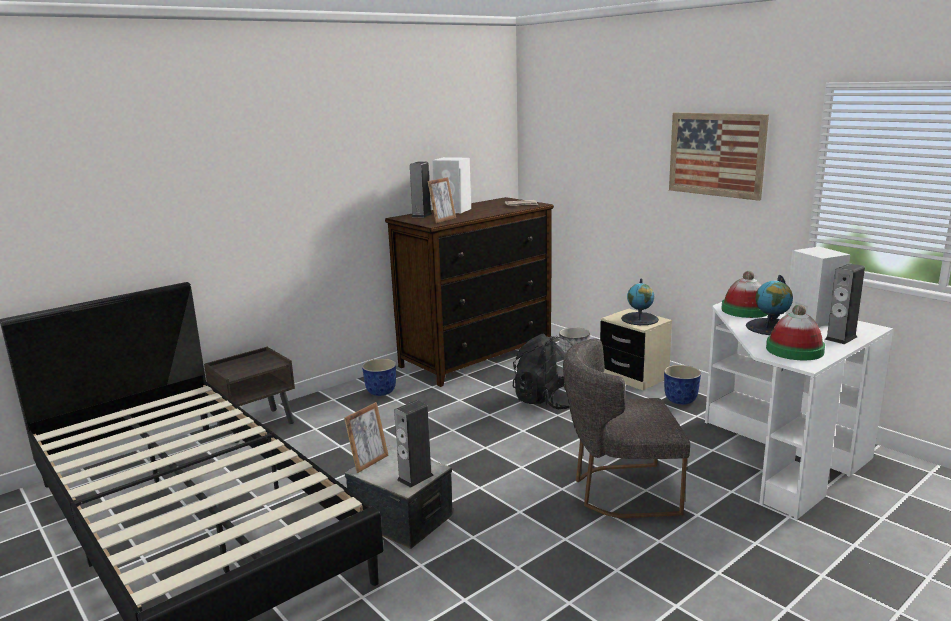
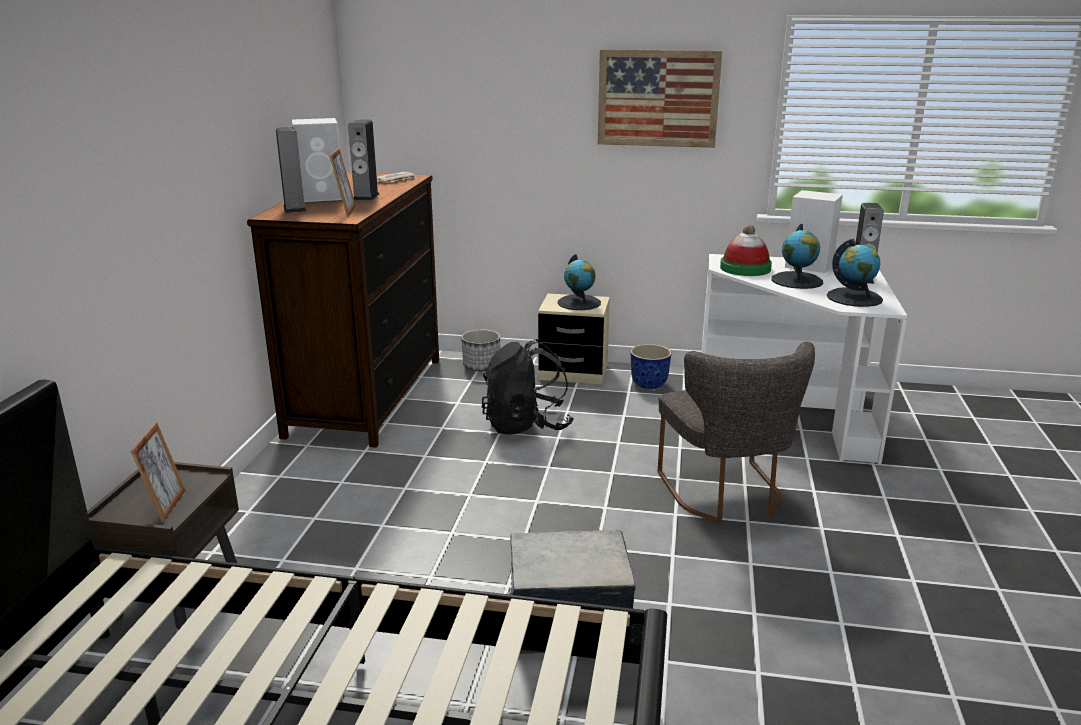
camera: 40 degrees left, 5 degrees up
(369, 462) = (523, 563): picture frame -> picture frame (166, 505)
(381, 392) = (305, 479): planter -> none
(415, 477) = (604, 558): speaker -> speaker (366, 197)
(619, 491) = (726, 495): grey chair -> grey chair turned 60 degrees counterclockwise
(794, 350) = (854, 297): hat -> globe

